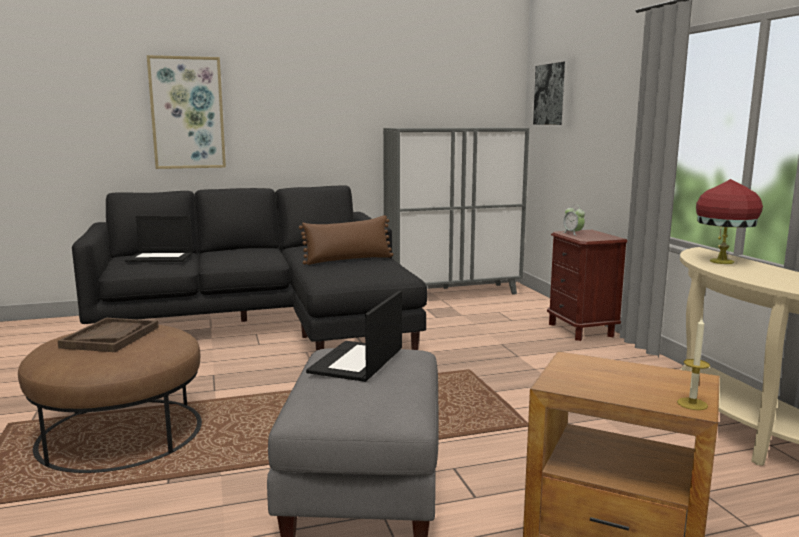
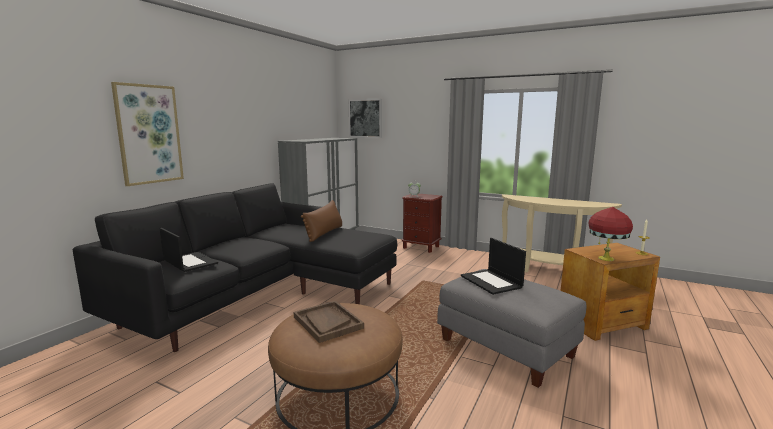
camera: 45 degrees left, 0 degrees up
(161, 257) = (189, 262): laptop -> laptop turned 90 degrees counterclockwise
(722, 261) = (531, 199): red table lamp -> red table lamp (606, 258)

